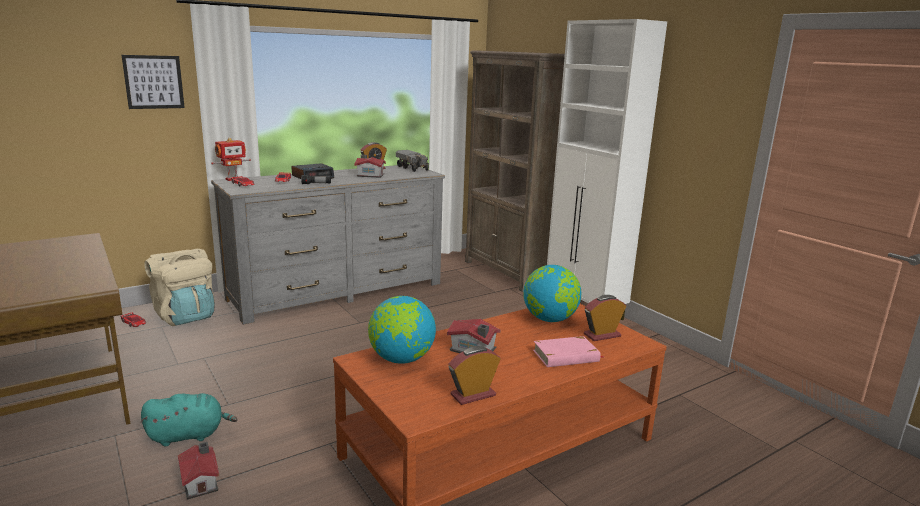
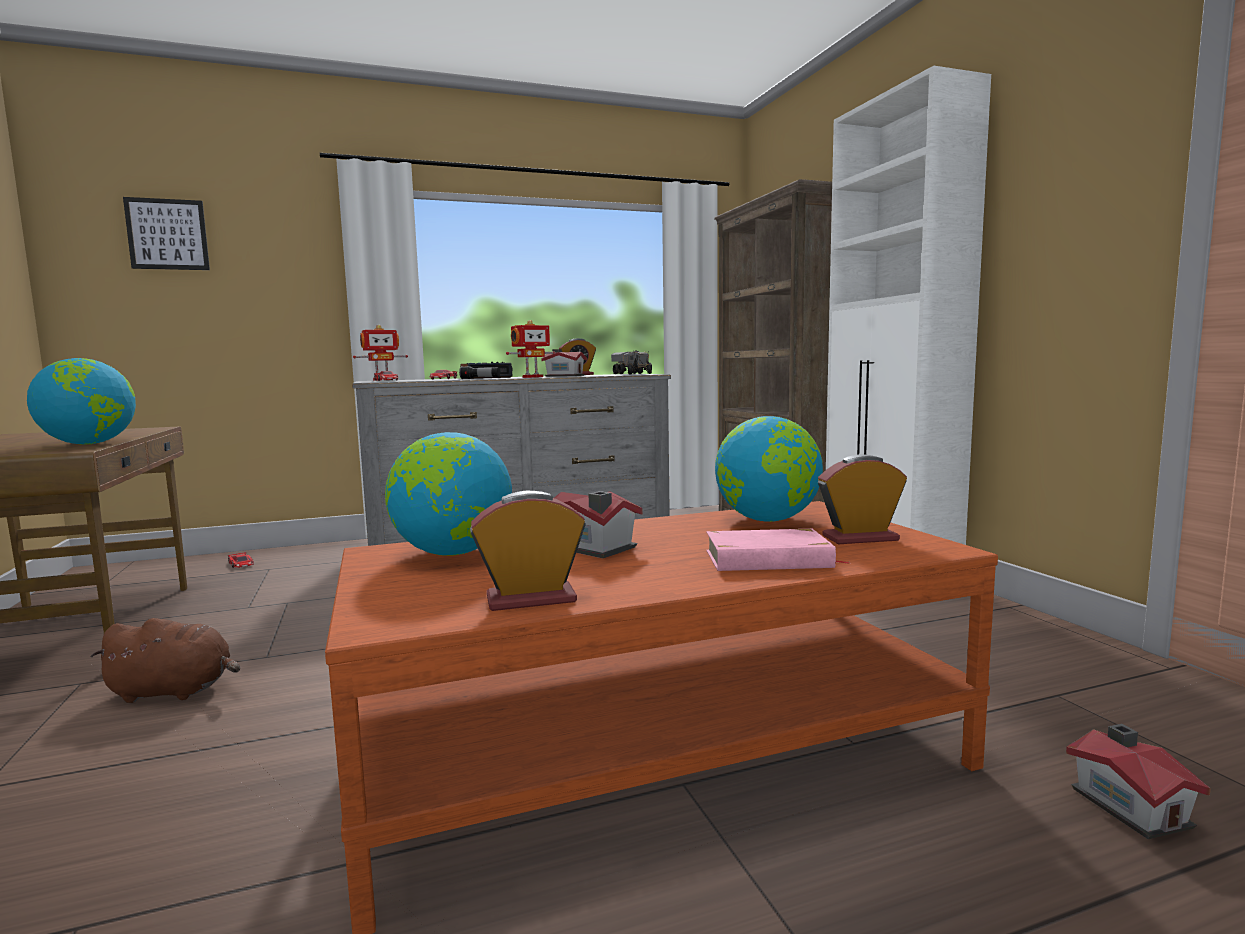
camera: 15 degrees right, 10 degrees down
(88, 274) = (89, 444): none -> globe
(153, 82) = (293, 259): picture -> picture (167, 234)
(185, 316) = (307, 560): beige backpack -> none
(189, 435) = (175, 691): turquoise plush toy -> brown plush toy
(201, 481) = (125, 757): toy house -> toy house (1130, 806)
(351, 180) = (532, 377): none -> toy robot

